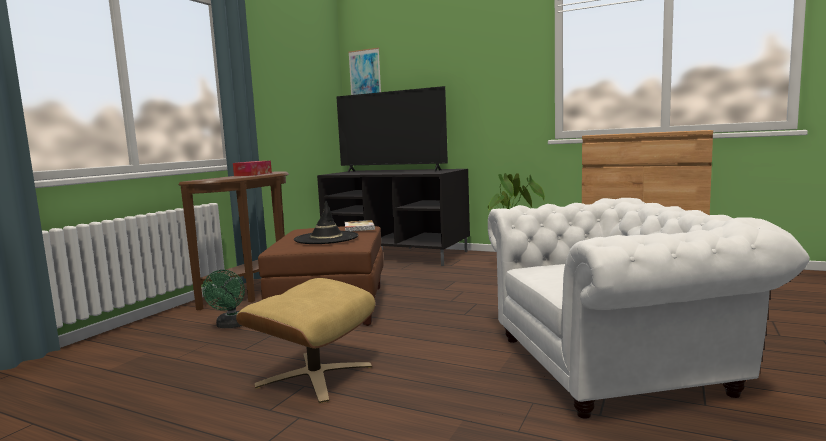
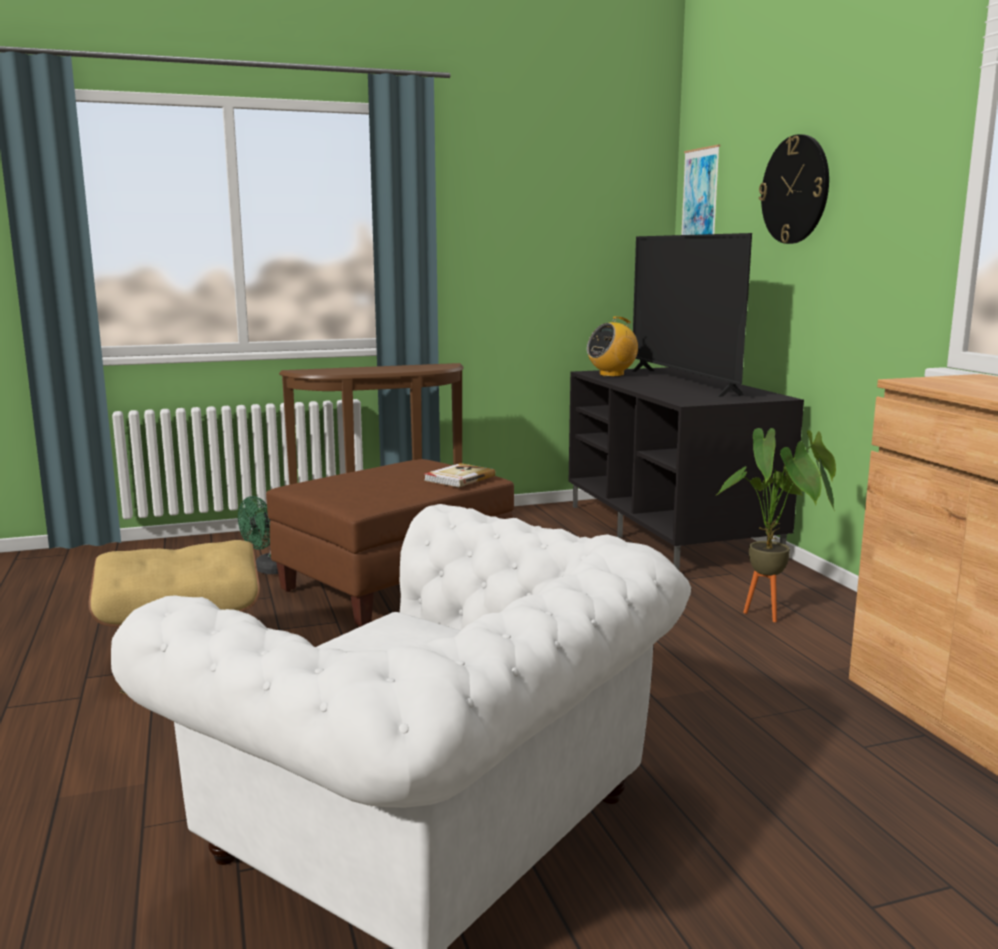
camera: 45 degrees right, 5 degrees up
(253, 174) = (395, 368): tissue box -> none
(326, 238) = (369, 485): black hat -> none
(346, 173) = (612, 375): none -> radio
(443, 68) = (795, 190): none -> wall clock

